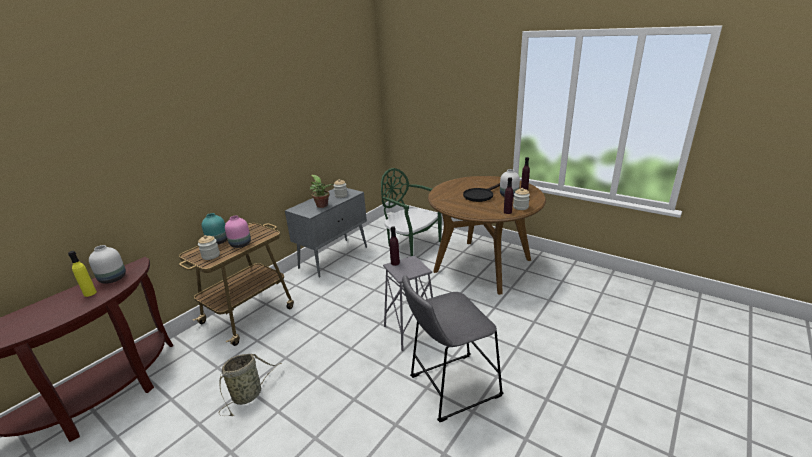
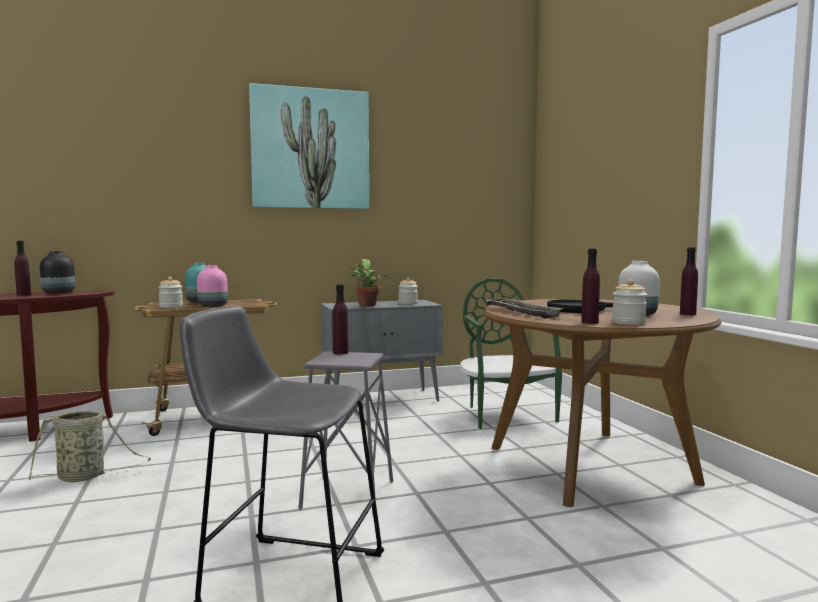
camera: 35 degrees right, 20 degrees down
(90, 293) = (23, 295): yellow bottle -> purple bottle
(114, 278) = (59, 293): white vase -> black vase
(256, 100) = (310, 149): none -> picture
(462, 208) = (521, 312): none -> tray

